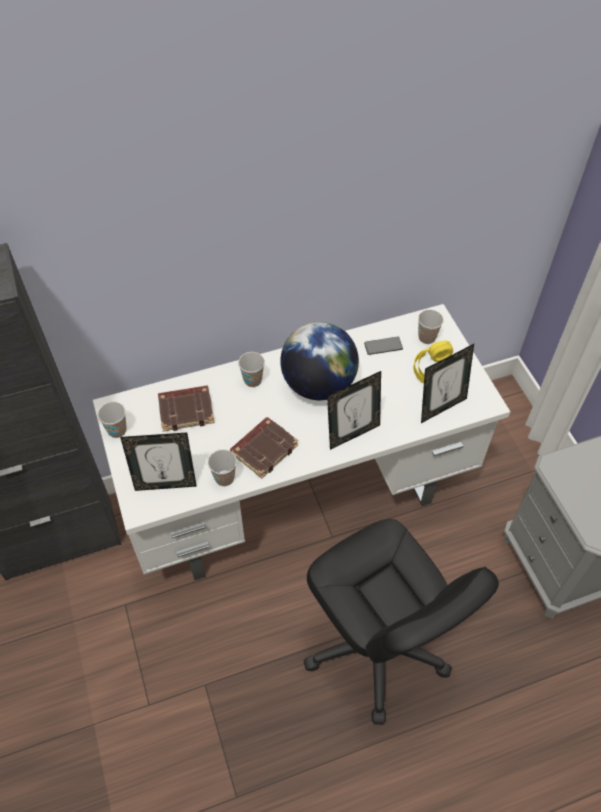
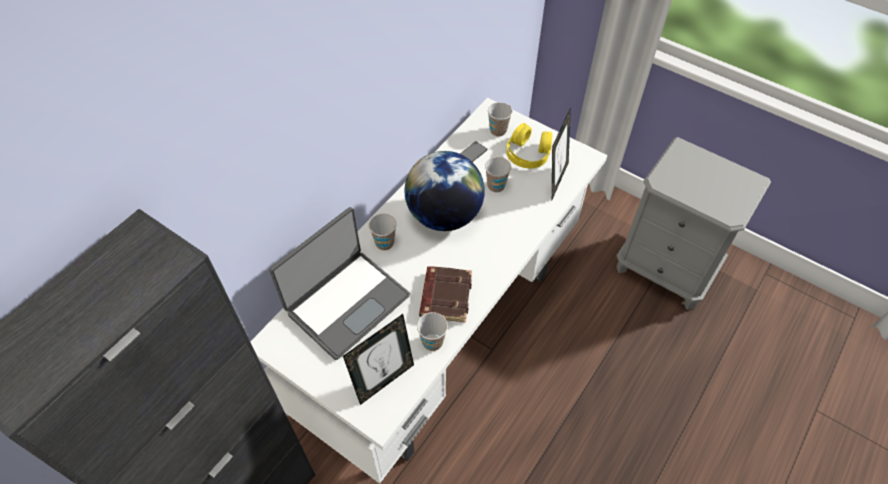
camera: 35 degrees left, 0 degrees up
(117, 430) = (295, 360): cup -> cup (496, 186)
(187, 410) = (347, 303): brown book -> laptop
(352, 434) = (506, 240): picture frame -> none
(376, 648) = (594, 415): black office chair -> none

